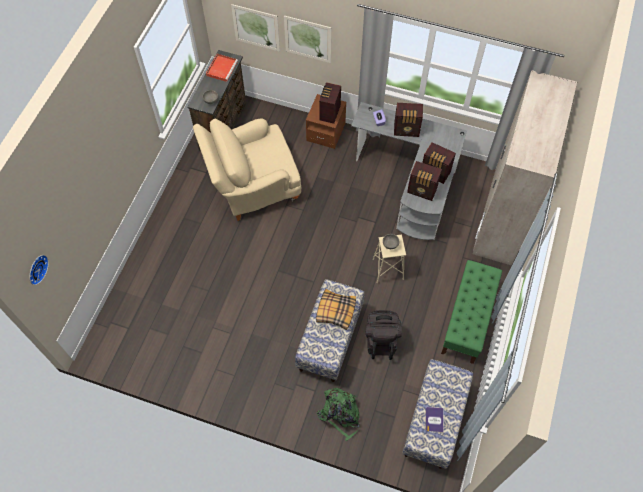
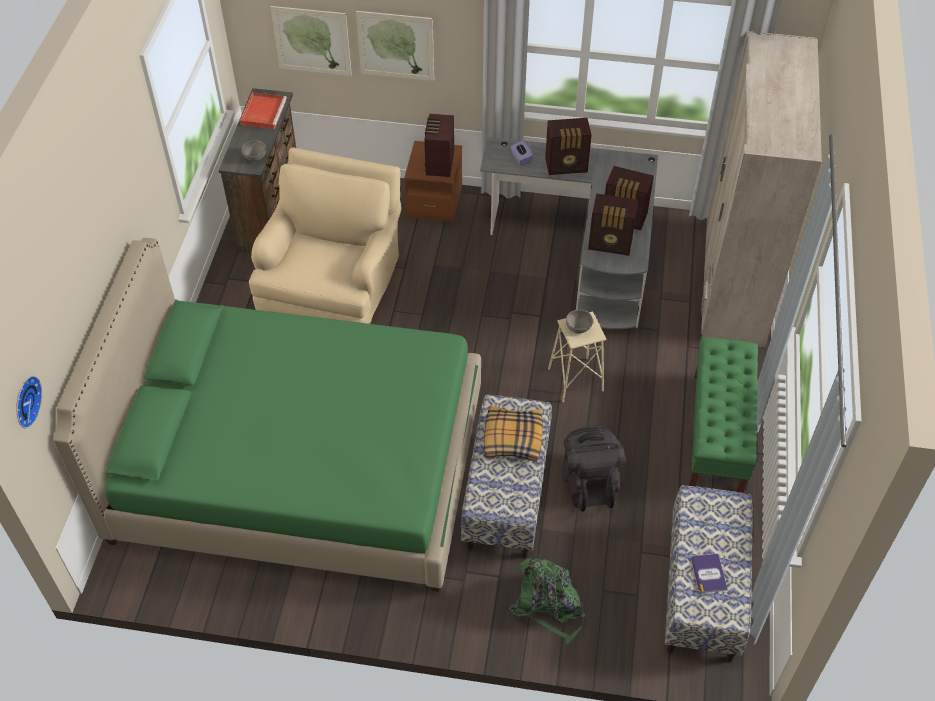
camera: 10 degrees left, 10 degrees down
(211, 301) = (300, 467): none -> green bed
(252, 186) = (334, 292): beige armchair -> beige armchair turned 135 degrees clockwise

